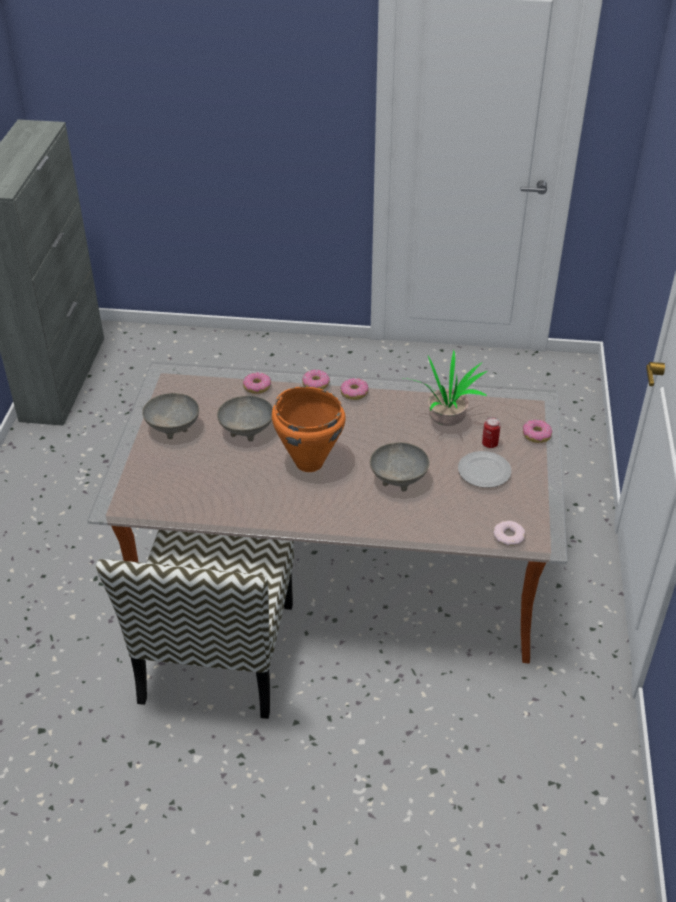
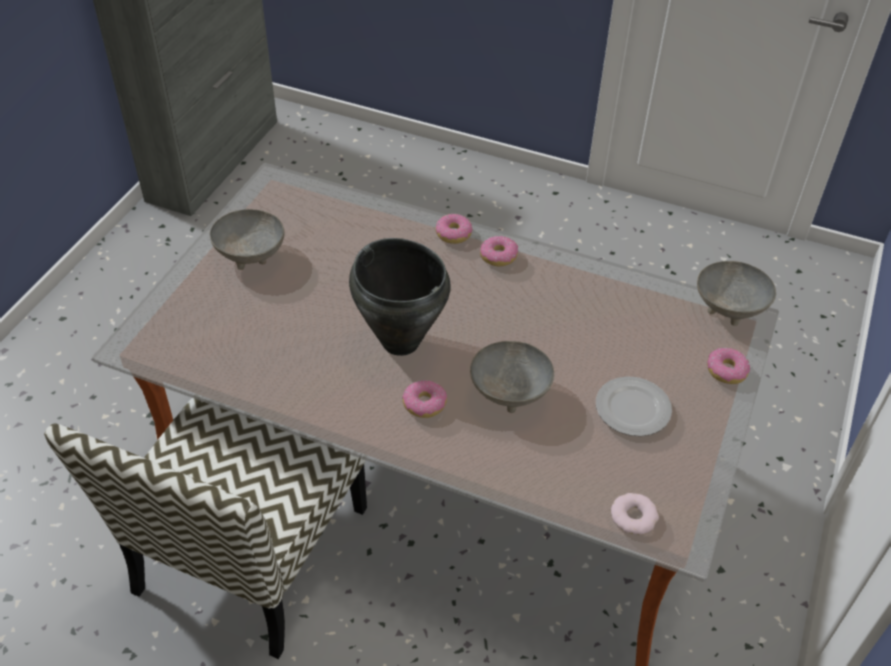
camera: 15 degrees right, 5 degrees up
(247, 430) = (341, 278): grey bowl -> grey bowl (730, 308)
(257, 387) = (377, 222): donut -> donut (424, 404)
(309, 462) = (400, 341): orange cooking pot -> black cooking pot
(446, 420) = (606, 320): potted plant -> none
(489, 443) = (655, 368): can -> none

